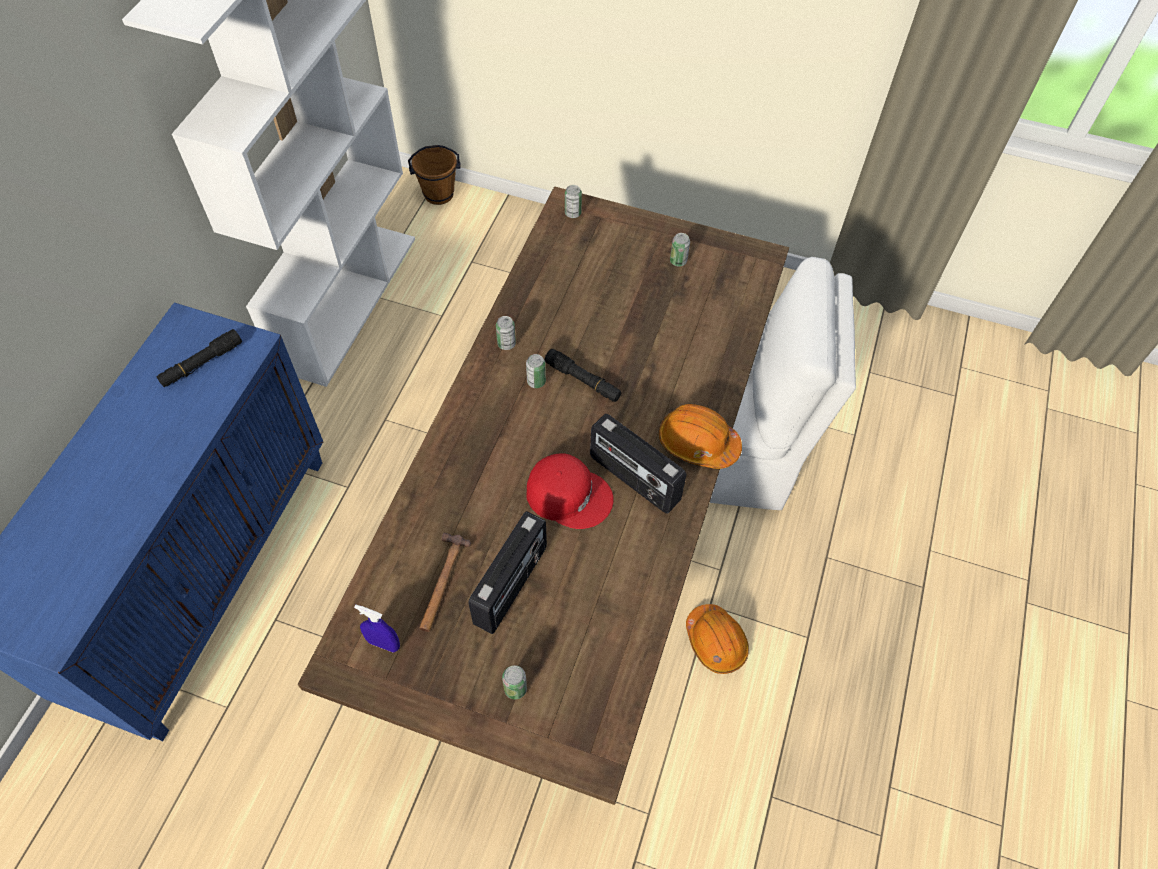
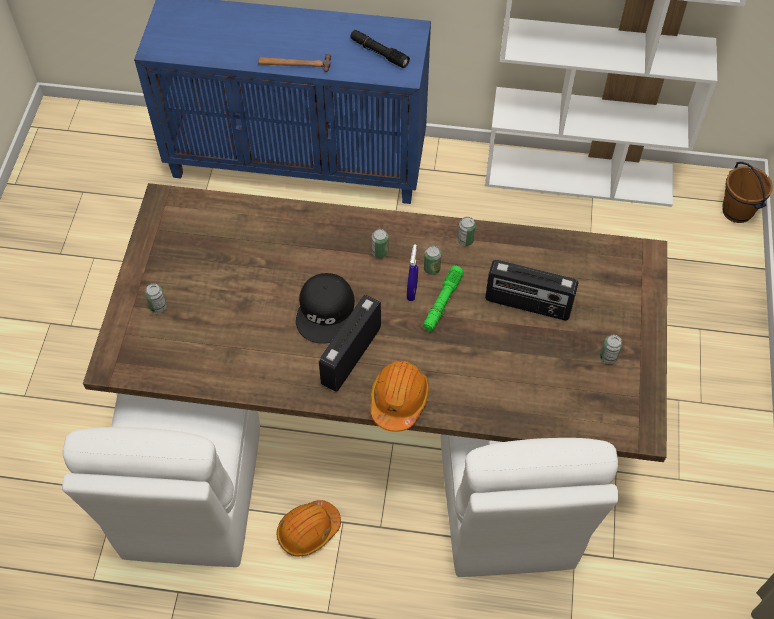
camera: 80 degrees right, 0 degrees up
(383, 643) = (182, 222): blue spray bottle -> blue spray bottle (412, 291)
(441, 583) = (234, 245): hammer -> hammer (294, 64)
(512, 586) = (239, 289): radio -> radio (527, 305)
(569, 494) = (326, 312): red cap -> black cap
(573, 213) = (637, 261): can -> can (380, 252)
(583, 380) = (442, 302): black flashlight -> green flashlight
(655, 768) = (191, 496): none -> white chair

